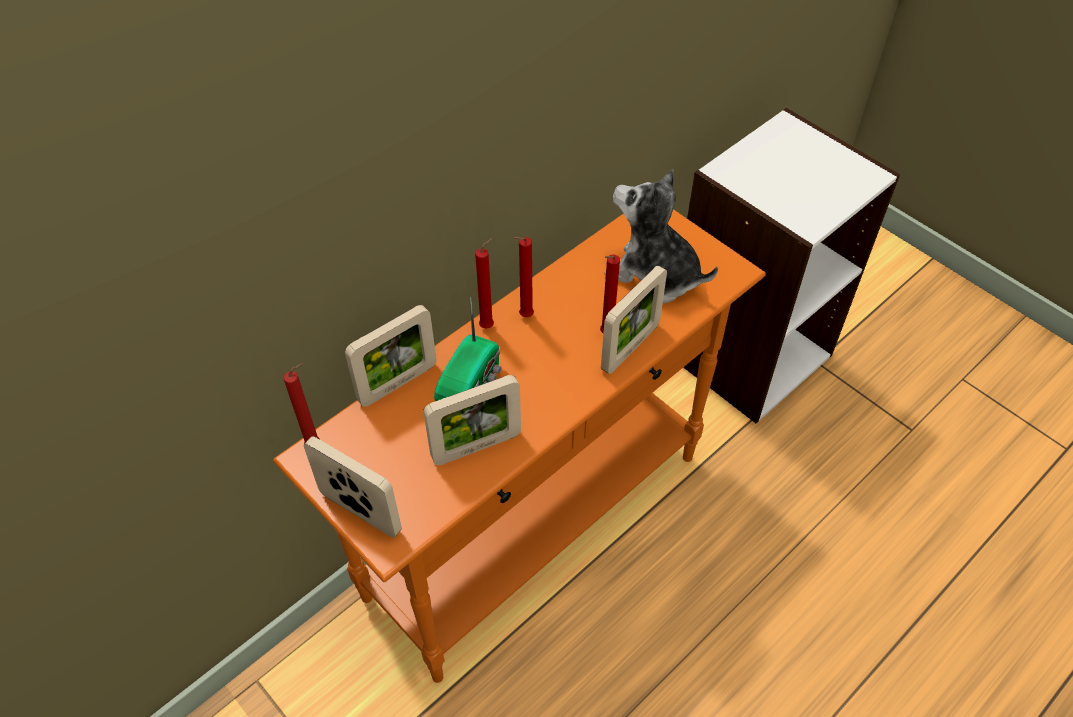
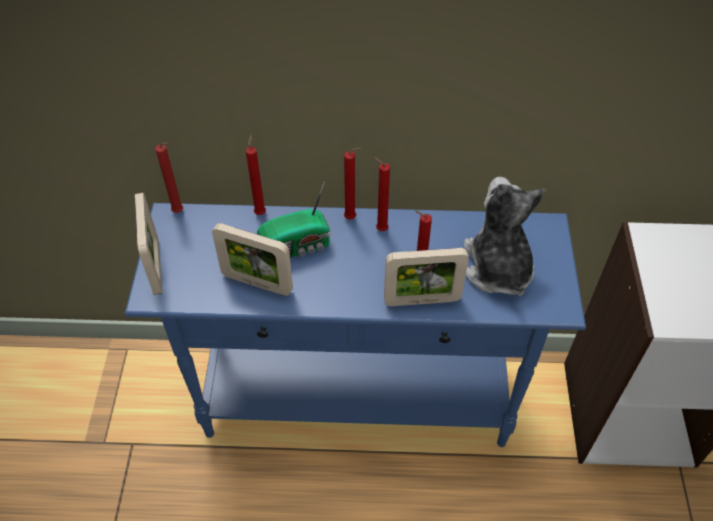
camera: 45 degrees right, 0 degrees up
(397, 383) = (260, 212): picture frame -> red candle
(536, 525) = (357, 399): orange console table -> blue console table

